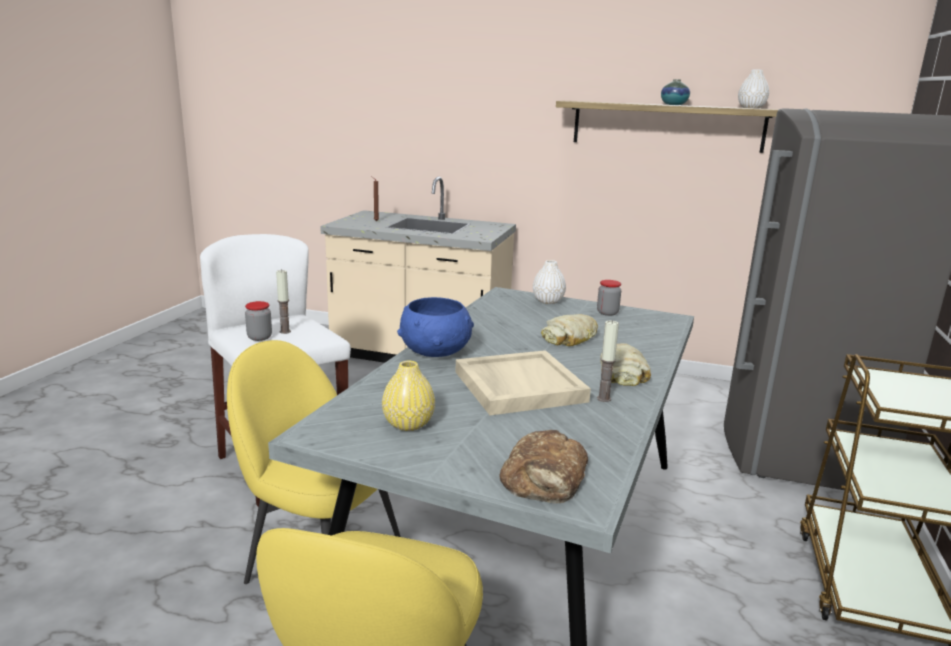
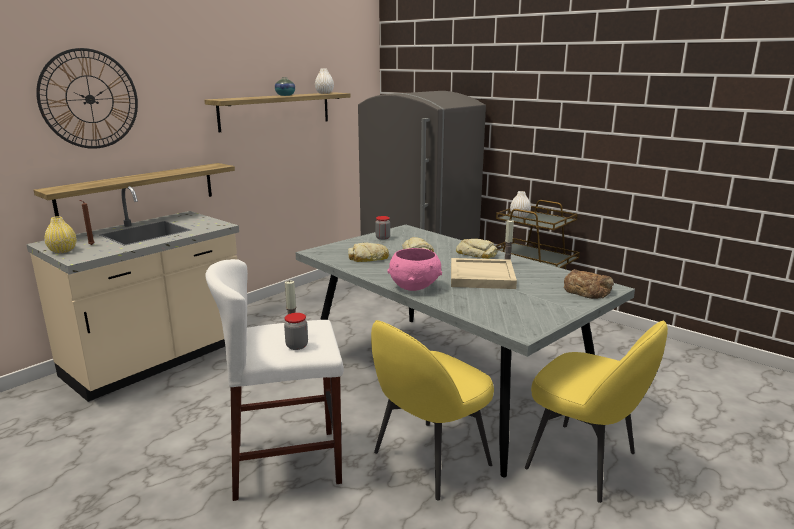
camera: 65 degrees left, 0 degrees up
(408, 424) = (519, 308): yellow vase -> yellow vase (63, 251)
(435, 353) = (414, 287): blue bowl -> pink bowl
(439, 89) = (90, 99): none -> wall clock
(469, 190) = (138, 192): none -> shelf
(515, 317) = (368, 258): none -> bread
(548, 301) = (345, 245): white vase -> white vase (519, 216)

